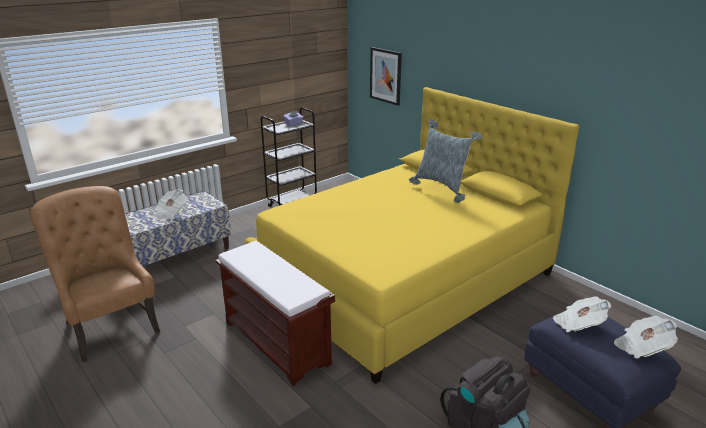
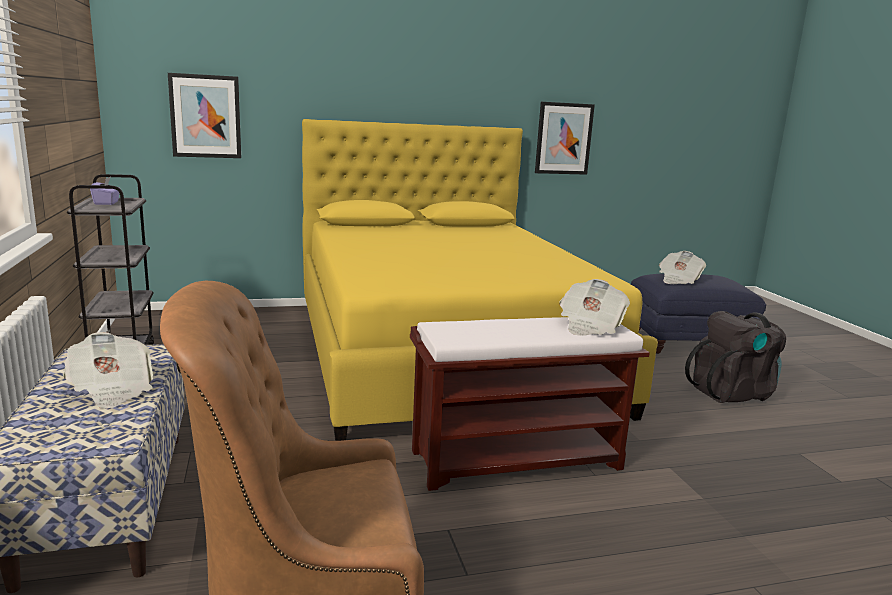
camera: 65 degrees left, 10 degrees down
(442, 191) = (427, 231): pillow -> none
(632, 143) = (563, 138): none -> picture
(642, 347) = (719, 275): newspaper -> newspaper (590, 326)

